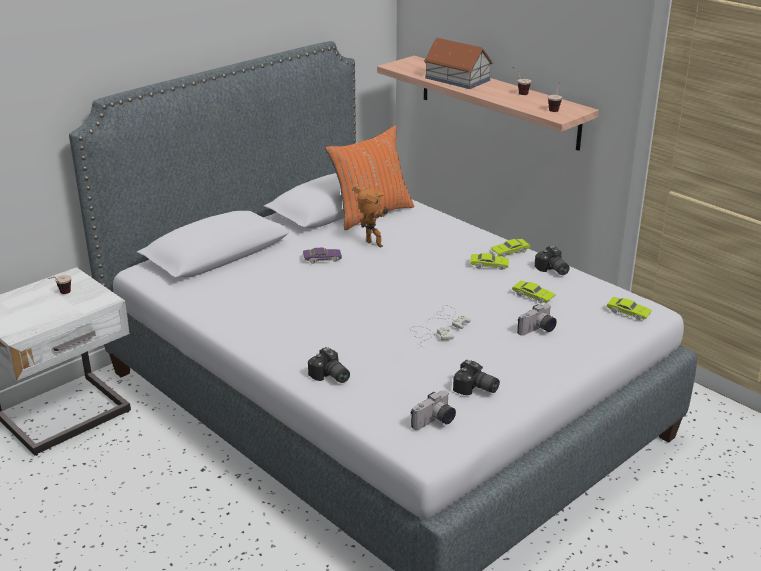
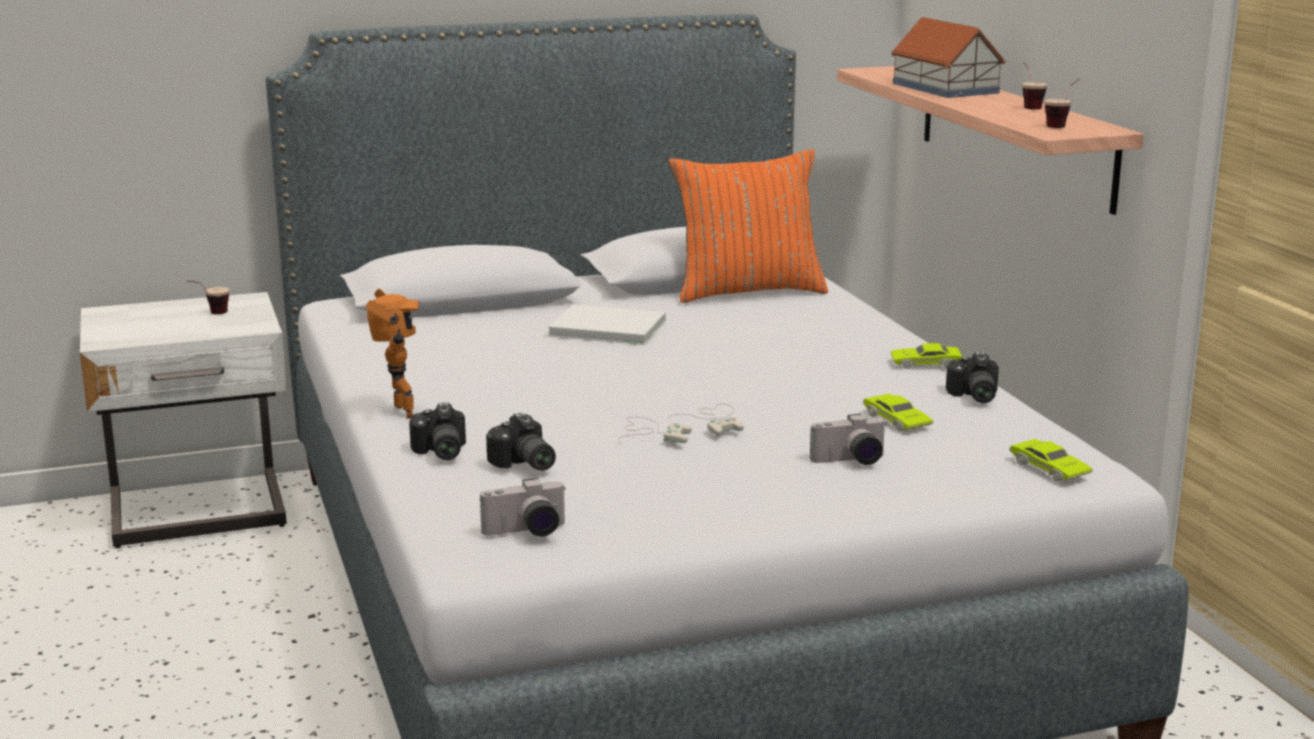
camera: 25 degrees right, 10 degrees down
(322, 259) = (605, 327): purple toy car -> white book
(372, 245) = (703, 325): toy robot -> toy robot (398, 413)
(475, 389) = (644, 507): camera -> camera (523, 464)
(489, 265) = (866, 373): green toy car -> none

